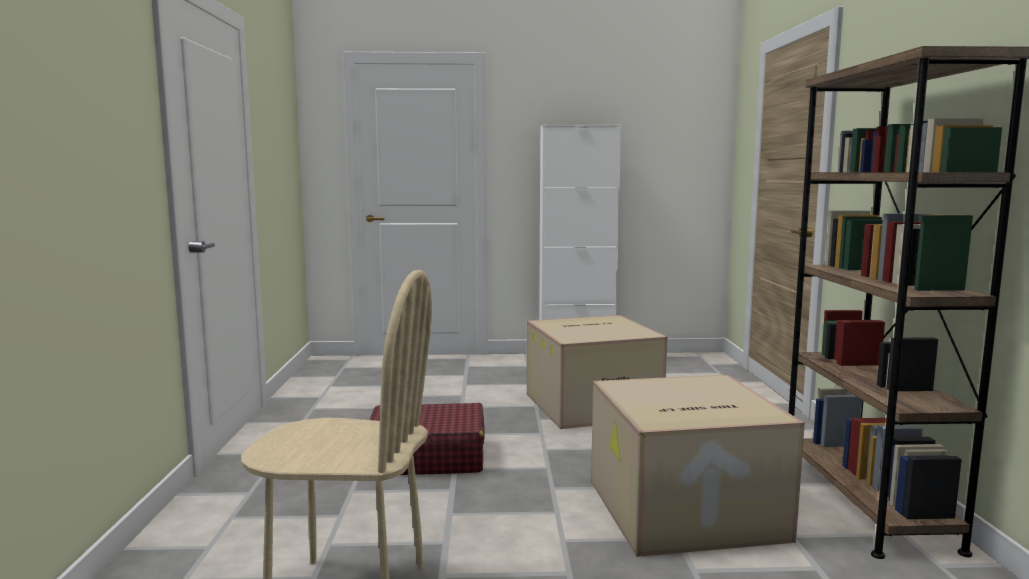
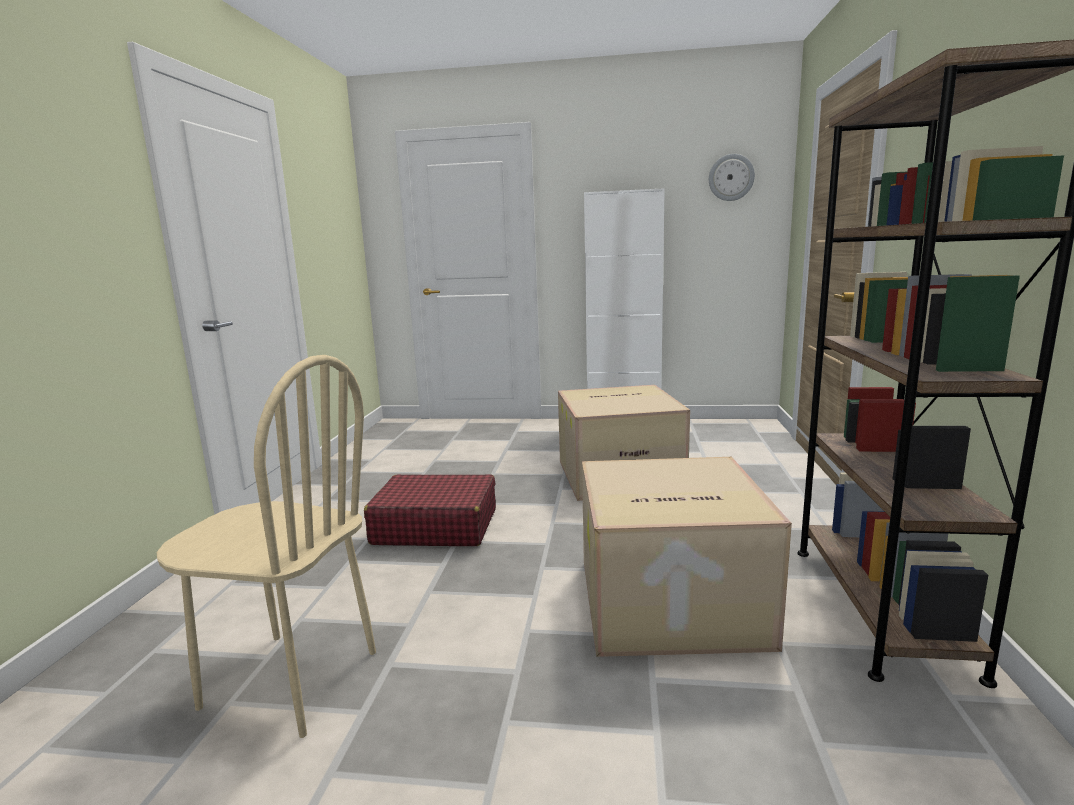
camera: 10 degrees right, 5 degrees up
(679, 117) = (731, 177): none -> wall clock

